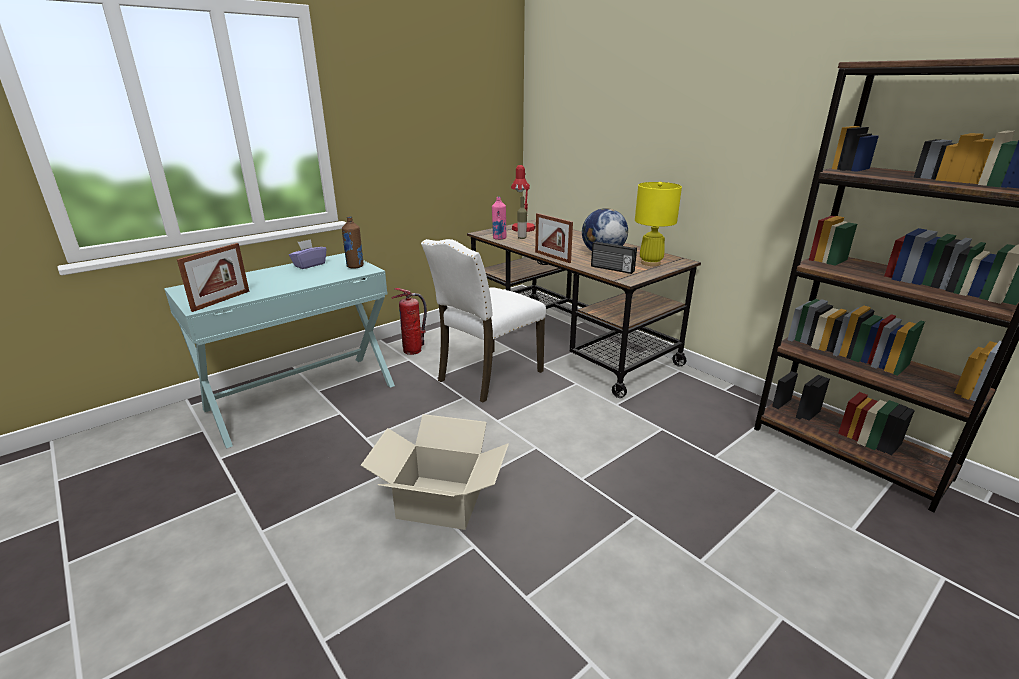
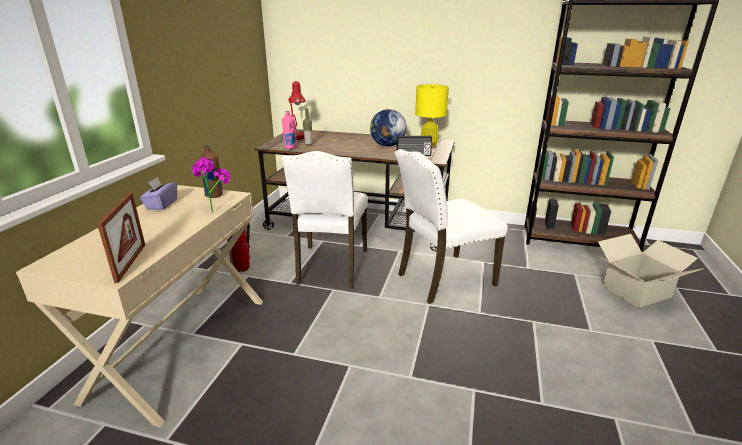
camera: 35 degrees left, 0 degrees up
(302, 396) = (181, 345): turquoise desk -> beige desk
(335, 277) = (215, 209): none -> potted plant
(440, 501) = (414, 372): cardboard box -> cardboard box (635, 291)
(552, 257) = (359, 154): picture frame -> none
(587, 429) = (443, 279): none -> white chair

